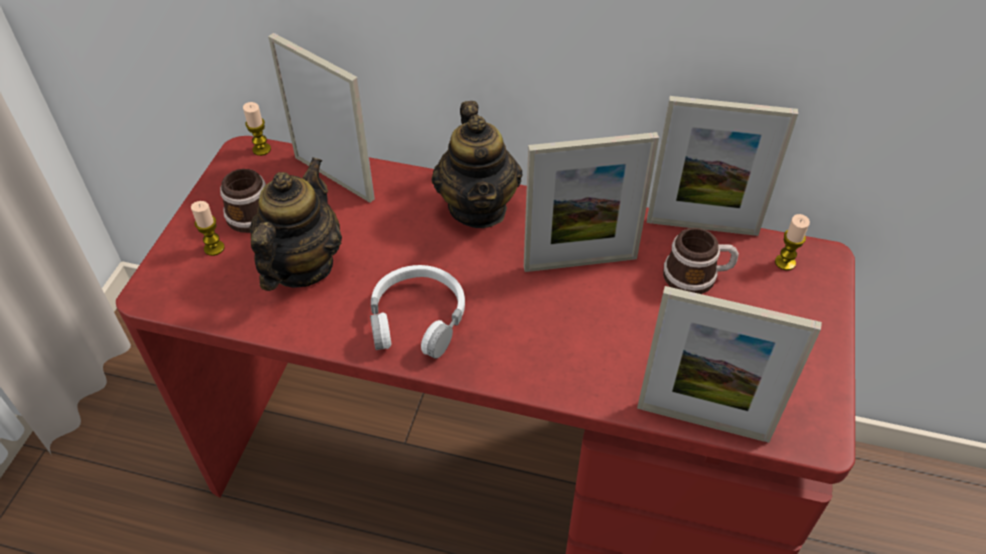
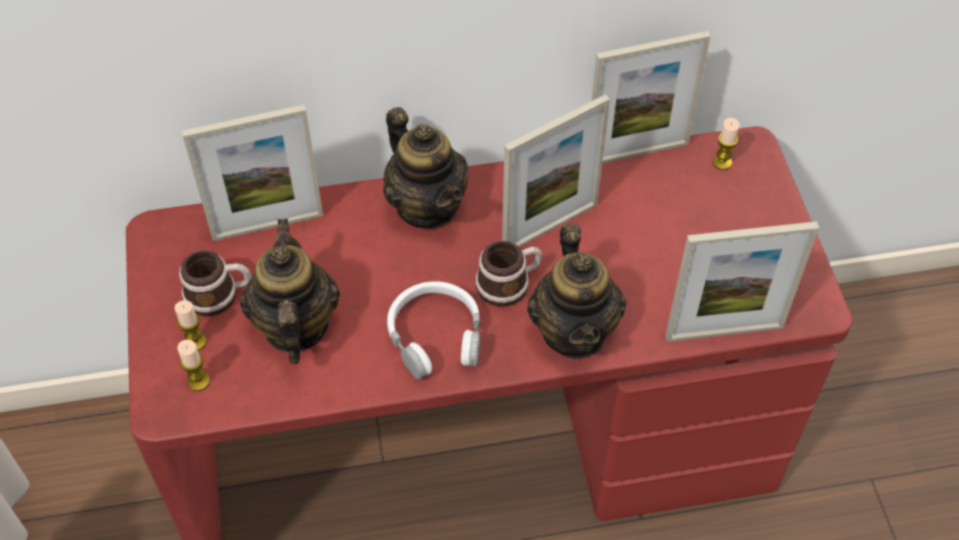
camera: 25 degrees left, 5 degrees up
(261, 149) = (172, 221): candle -> candle (198, 381)
(334, 178) = (267, 225): picture frame -> picture frame turned 150 degrees clockwise
(549, 364) = (574, 331): none -> teapot
(697, 276) = (656, 203): mug -> mug (509, 283)

